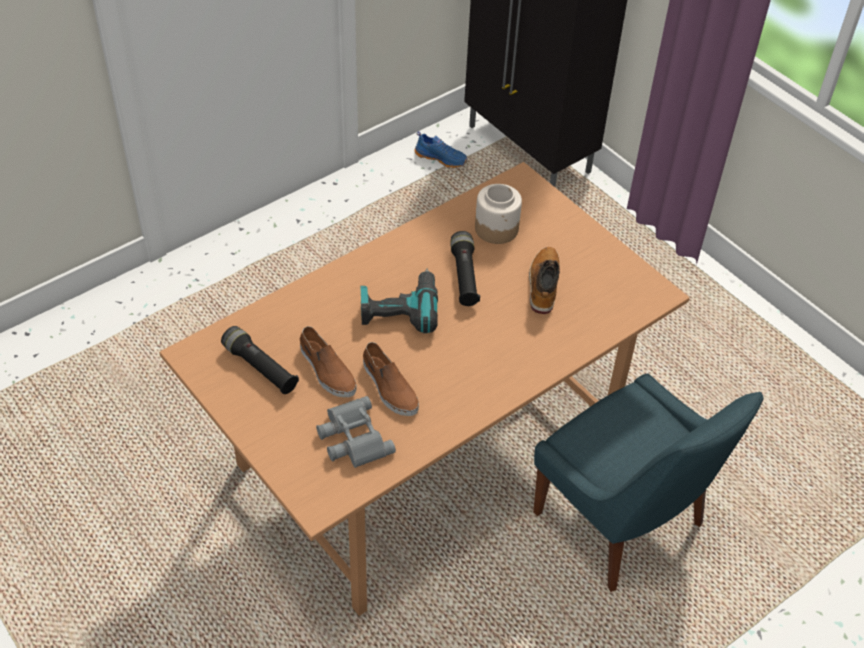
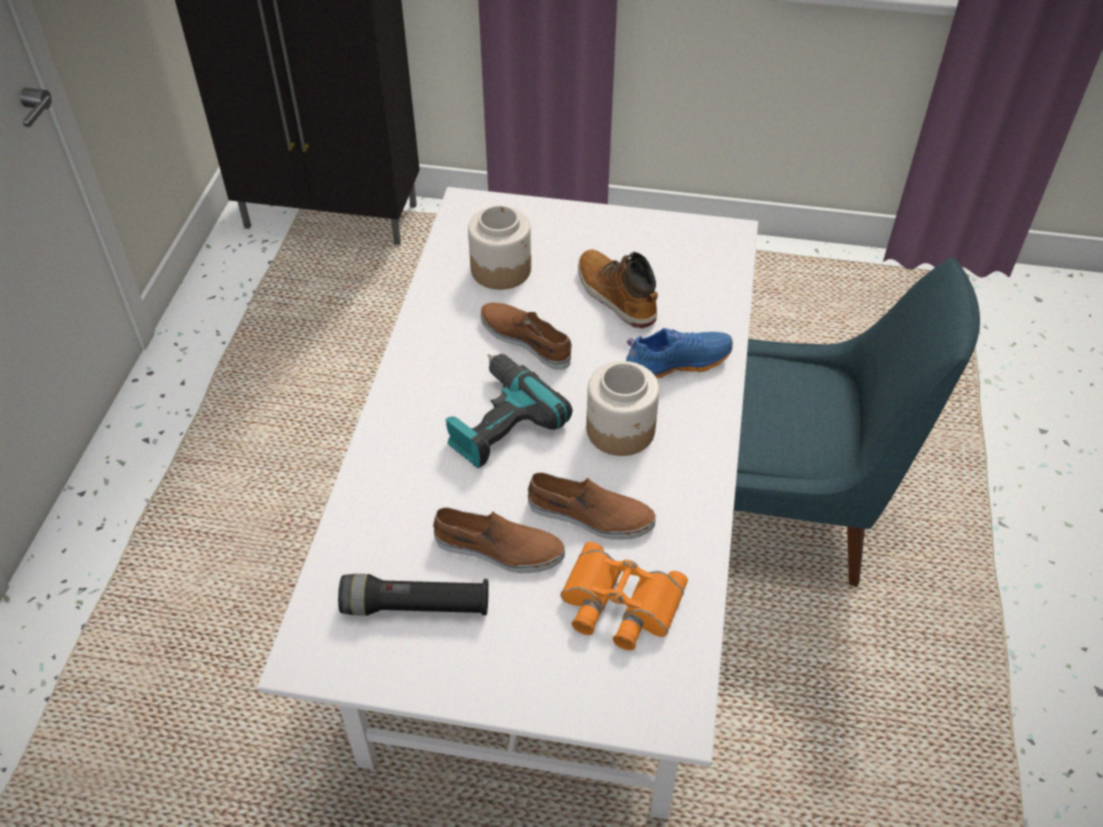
camera: 40 degrees left, 0 degrees up
(352, 437) = (618, 604): grey binoculars -> orange binoculars
(426, 452) = (549, 587): brown dining table -> white dining table
(441, 158) = (247, 276): blue shoe -> blue shoe (676, 362)
(457, 357) = (621, 430): none -> jar
(464, 276) = (526, 339): black flashlight -> brown shoe

